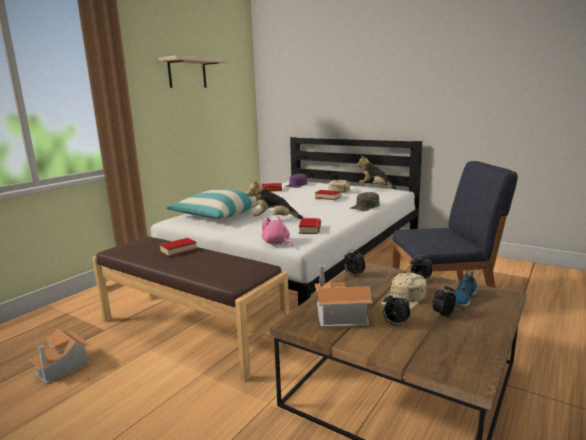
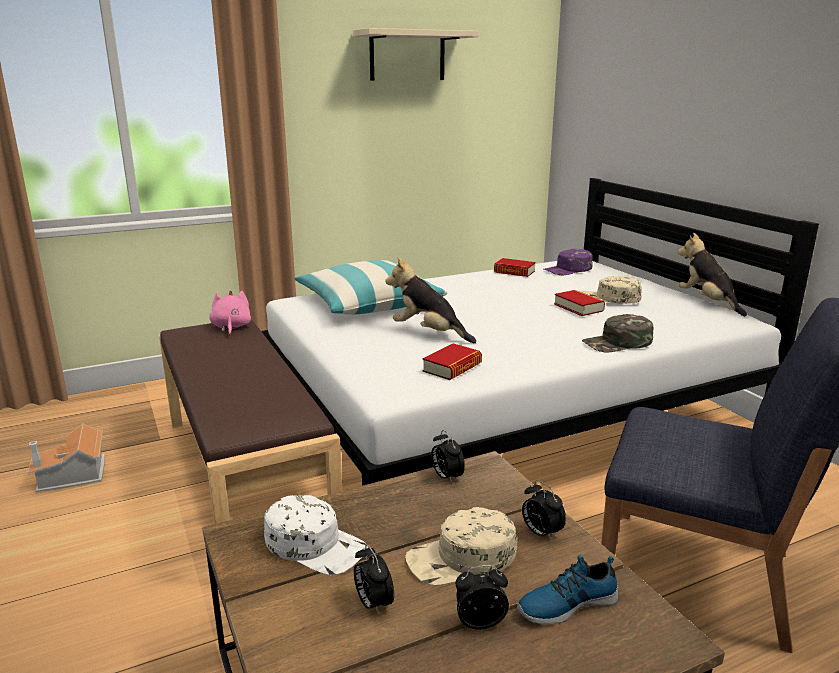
camera: 30 degrees right, 5 degrees up
(178, 250) = (246, 354): book -> none
(276, 243) = (365, 381): pink plush toy -> pink plush toy (231, 327)
(337, 314) = (315, 545): toy house -> white cap

